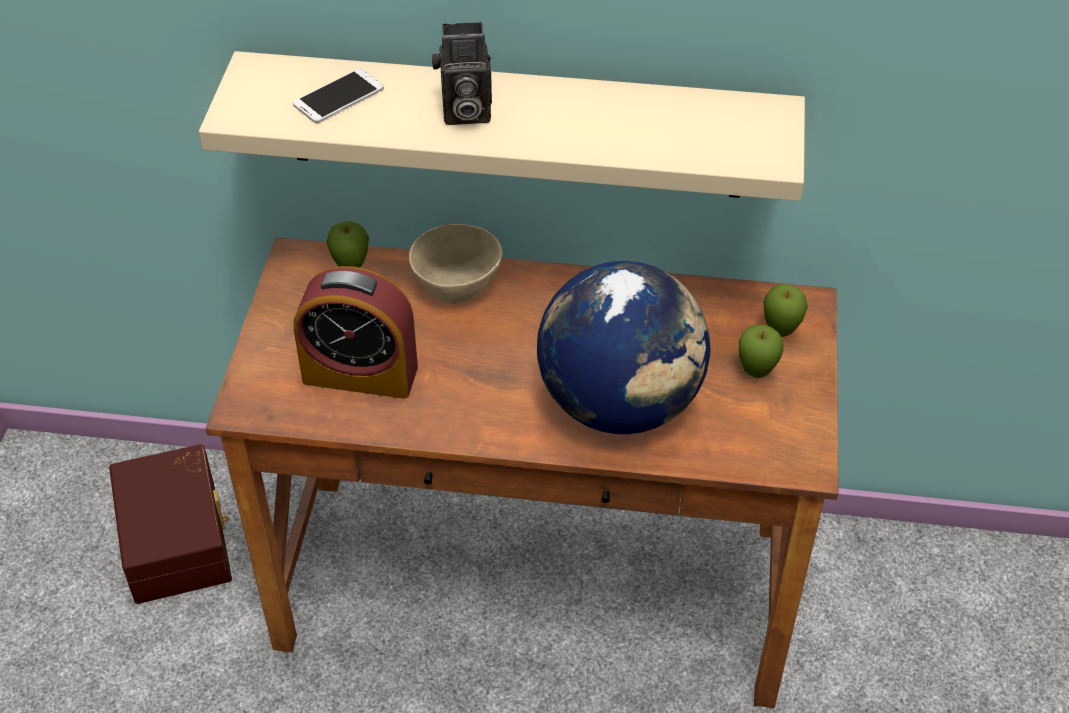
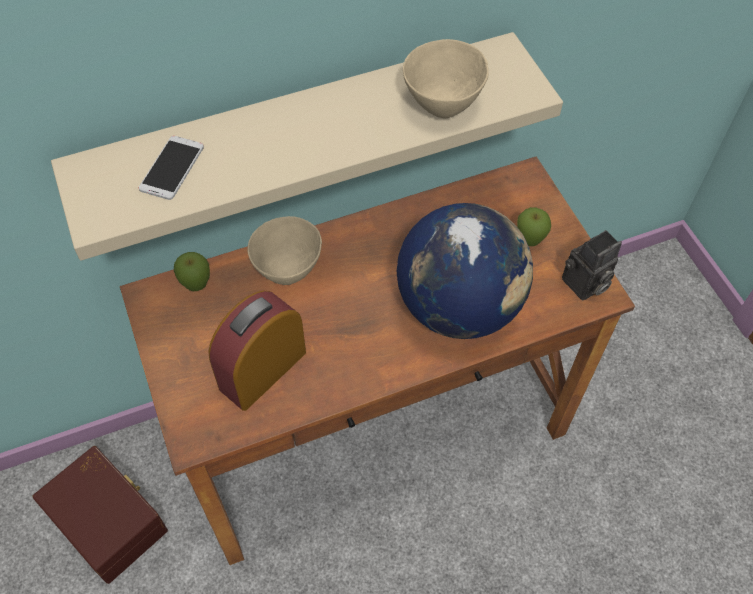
camera: 30 degrees left, 10 degrees up
(360, 374) = (262, 370): alarm clock -> alarm clock turned 150 degrees clockwise
(463, 112) = (282, 142): camera -> camera (584, 285)
(661, 137) = (442, 104): none -> beige bowl
(780, 332) = (524, 204): apple -> none

